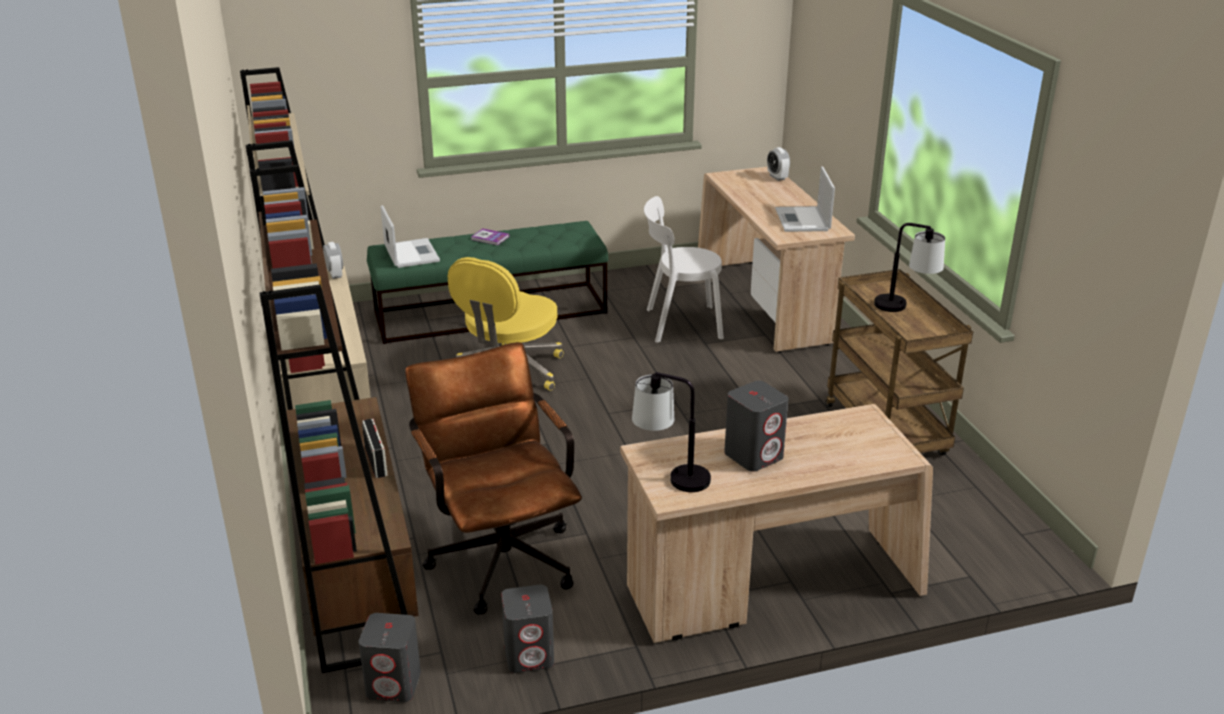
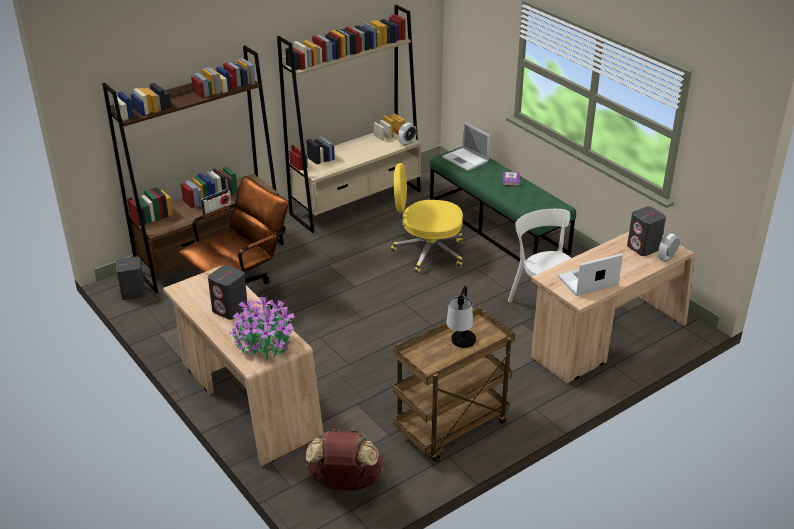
camera: 70 degrees right, 5 degrees up
(411, 253) = (466, 160): laptop -> laptop turned 90 degrees clockwise
(529, 655) = (164, 327): grey speaker -> grey speaker (643, 248)
(670, 477) = (198, 285): table lamp -> none
(858, 438) = (264, 345): none -> potted plant
(971, 529) = (345, 483): none -> brown backpack

